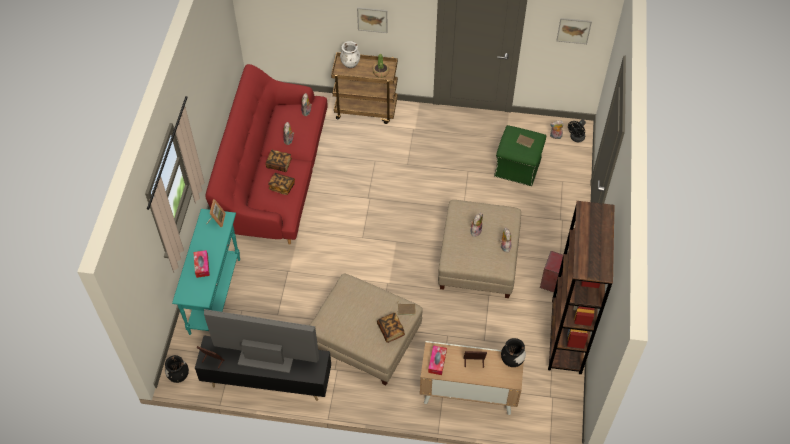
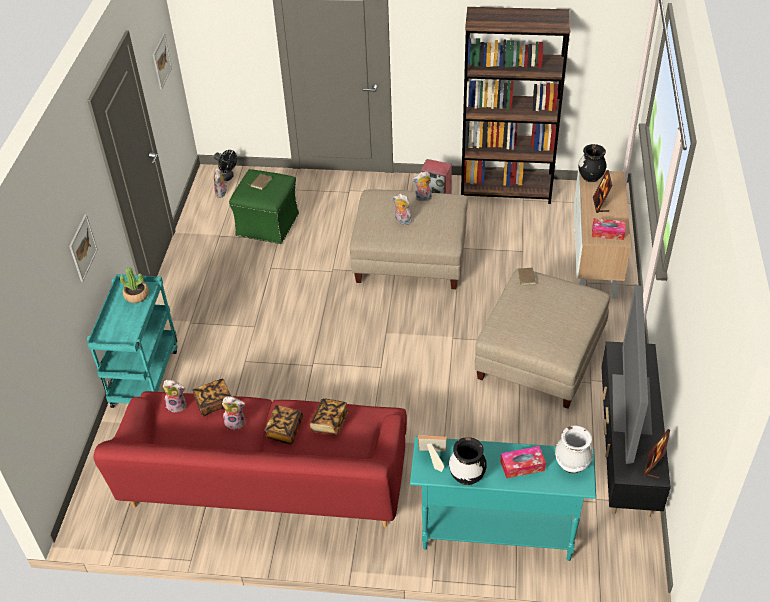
camera: 90 degrees left, 10 degrees down
(179, 376) = (643, 563): black vase -> black vase (466, 476)
(350, 64) = (112, 330): white vase -> white vase (571, 465)
(366, 109) = (144, 376): brown cart -> turquoise cart
(391, 330) = (560, 289): book -> book (214, 403)

